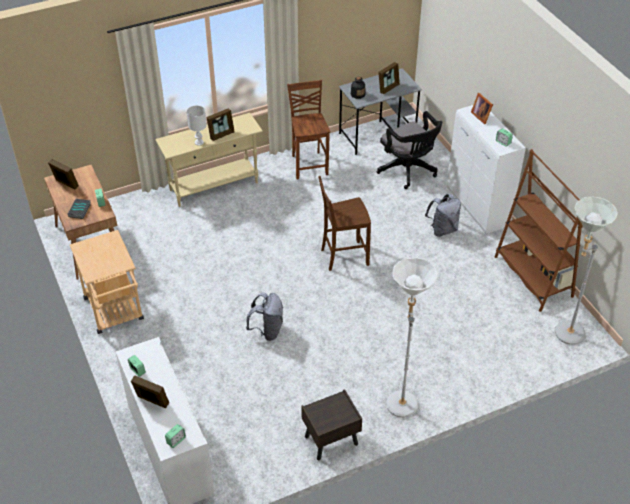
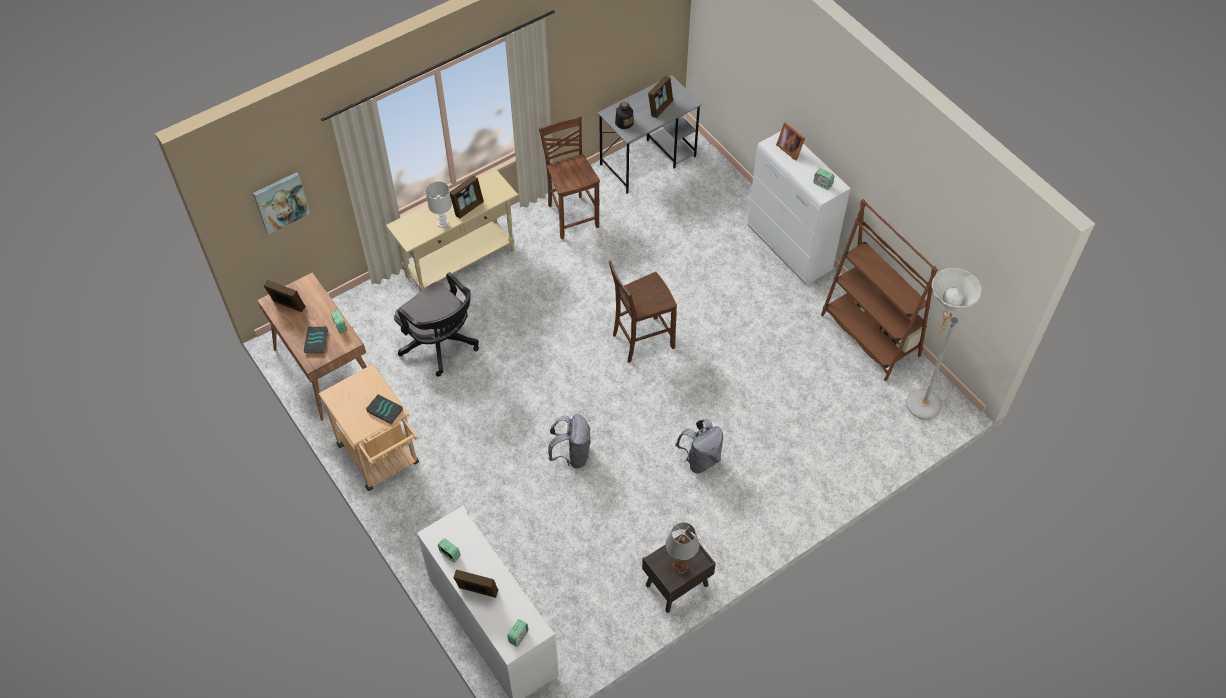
camera: 10 degrees left, 10 degrees up
(72, 100) = (281, 202): none -> picture
(116, 263) = (384, 411): none -> book
(331, 418) = (680, 567): none -> table lamp
(401, 398) = (747, 519): white floor lamp -> none
(408, 171) = (697, 208): black office chair -> black office chair (441, 345)
(442, 229) = (753, 286): grey backpack -> grey backpack (700, 459)

